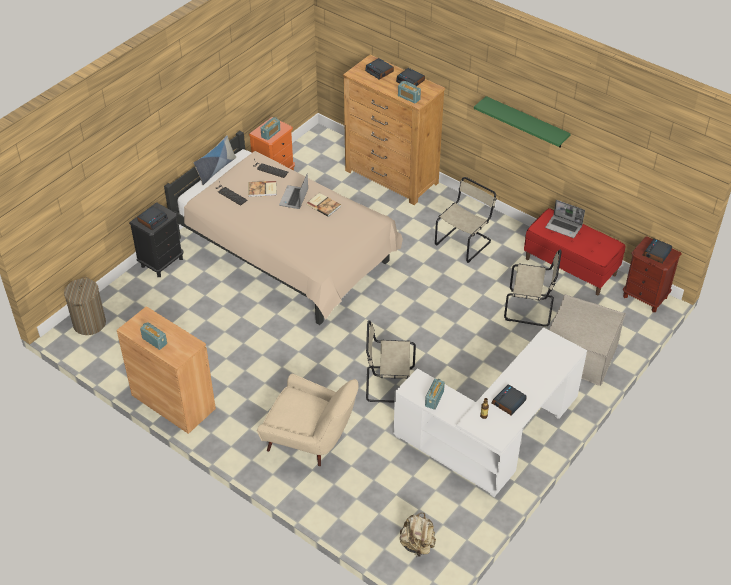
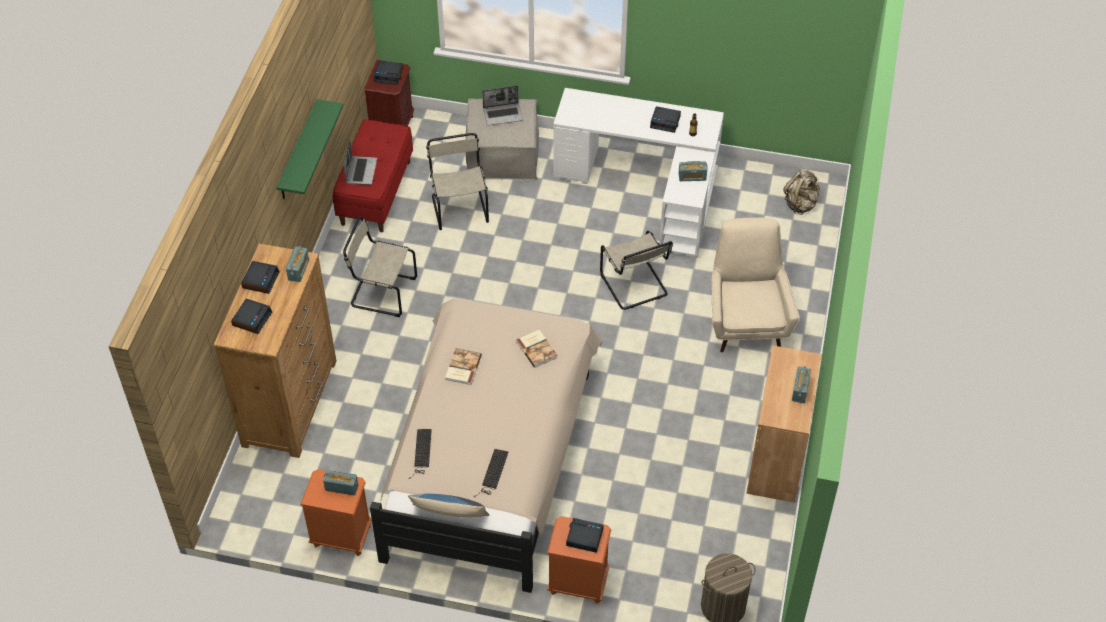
camera: 115 degrees left, 5 degrees up
(162, 262) = (578, 583): black nightstand -> orange nightstand
(263, 190) = (466, 441): book -> book (537, 349)
(294, 198) = (465, 402): laptop -> laptop (503, 114)

